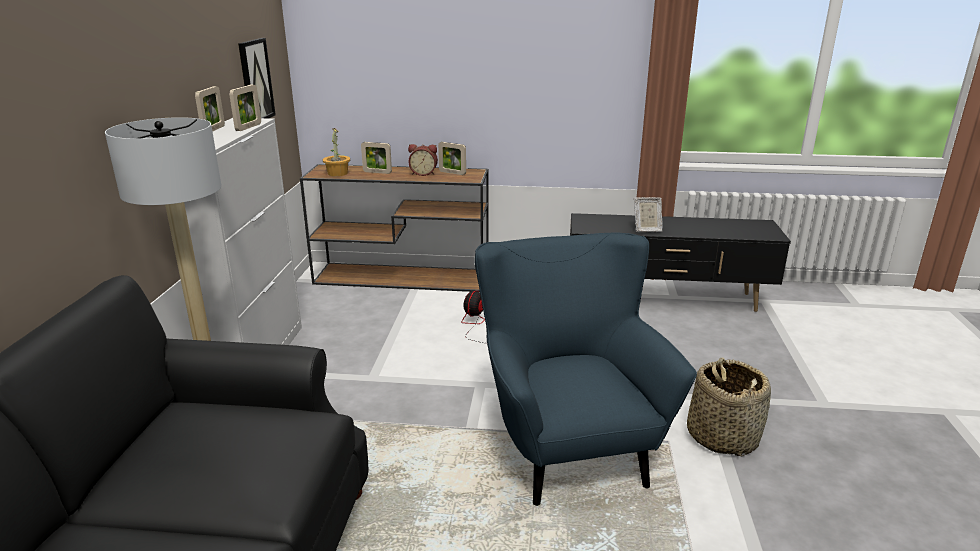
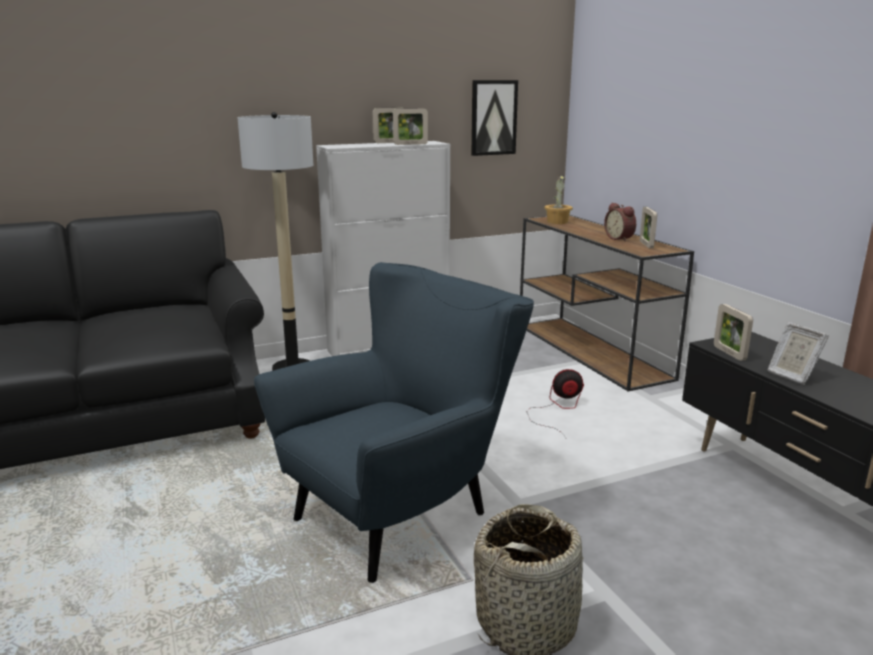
camera: 60 degrees right, 5 degrees down
(377, 172) = (588, 228): picture frame -> picture frame (729, 353)

